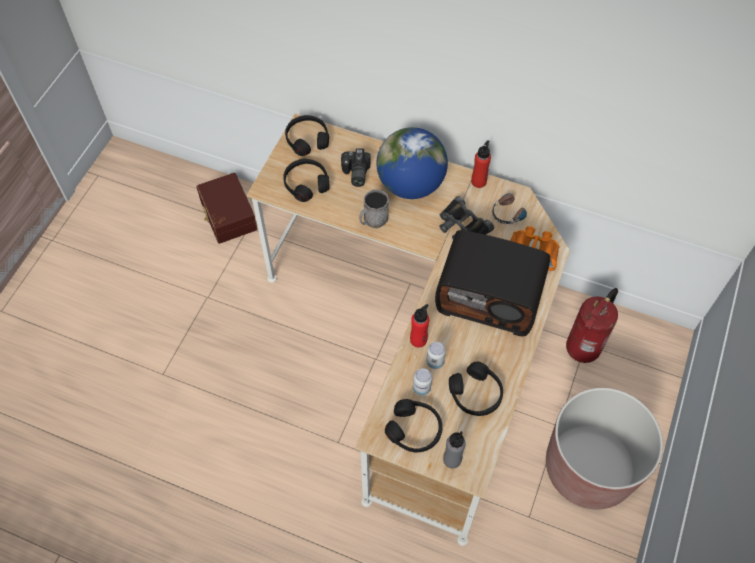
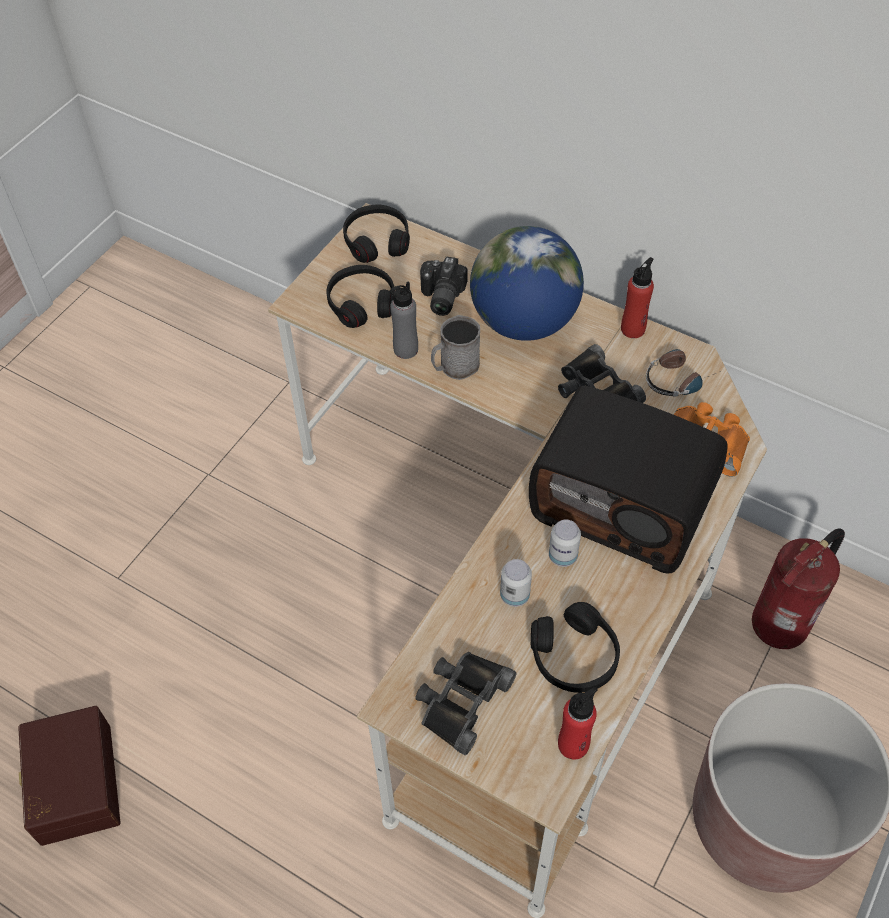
camera: 10 degrees right, 5 degrees down
(227, 216) = (261, 362): brown storage box -> brown storage box (73, 784)
(414, 429) = (461, 700): black headphones -> black binoculars
(418, 339) = (494, 557): red bottle -> red bottle (573, 744)
(421, 388) = (485, 634): can -> can (562, 556)
(452, 459) = (515, 759): grey bottle -> grey bottle (405, 349)

